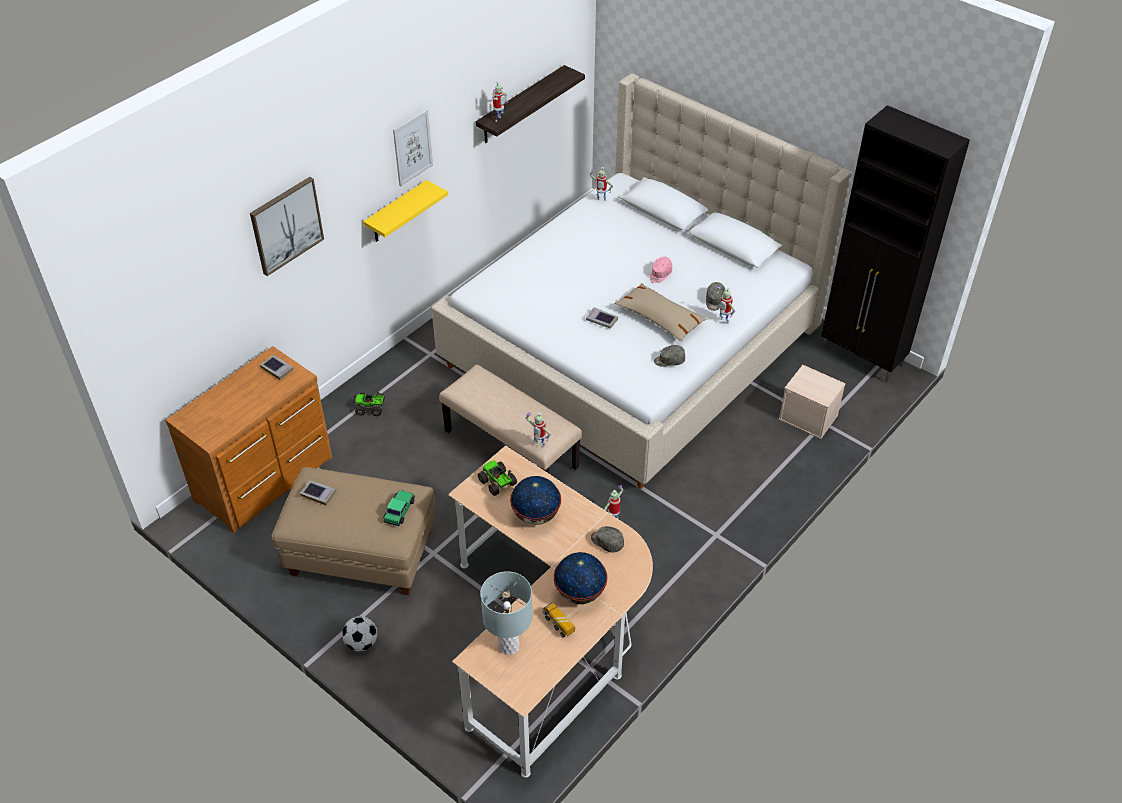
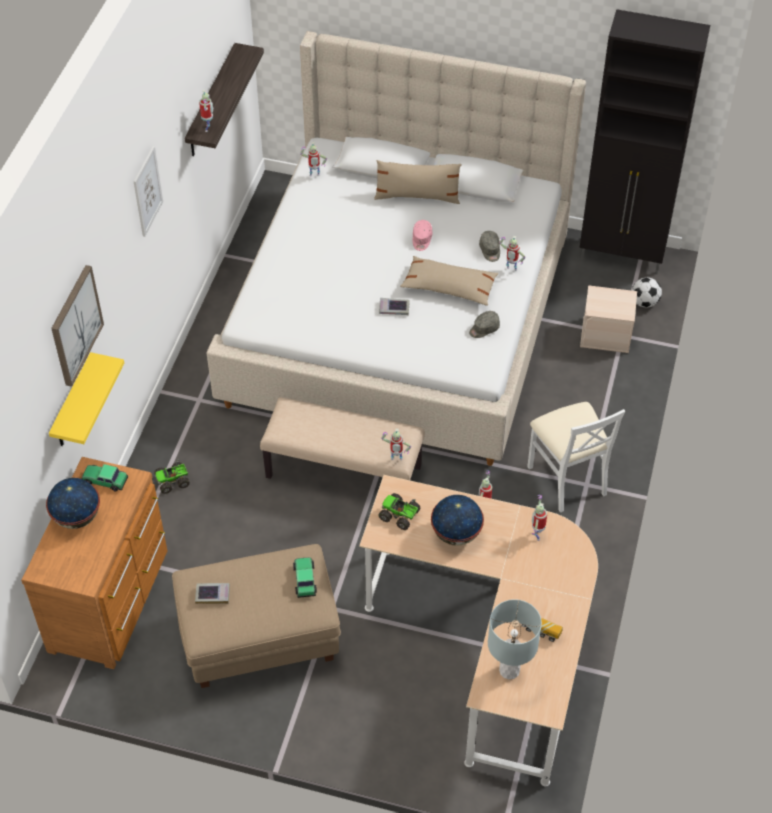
camera: 25 degrees left, 5 degrees up
(277, 369) = (105, 480): book -> toy car
(361, 643) = (316, 726): football -> football (644, 302)
(396, 213) = (144, 265): yellow shelf -> yellow shelf (72, 404)
(579, 593) = (541, 593): globe -> globe (76, 517)
(606, 542) = (537, 535): grey cap -> toy robot
(678, 240) = (417, 196): none -> beige pillow
(702, 524) = (567, 479): none -> white chair

